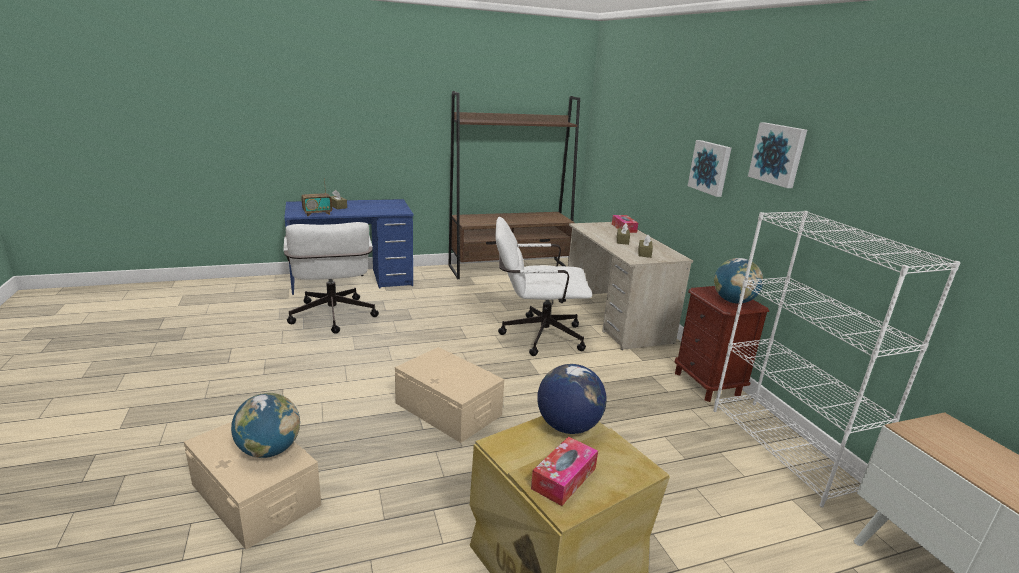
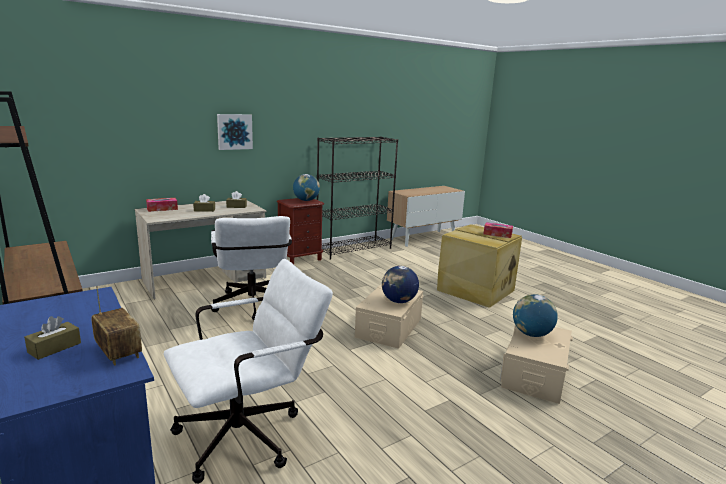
camera: 105 degrees left, 5 degrees down
(567, 426) = (463, 235): globe -> globe (398, 301)
(778, 154) = (288, 112): picture -> none
(784, 449) = (354, 249): white bookcase -> black bookcase

